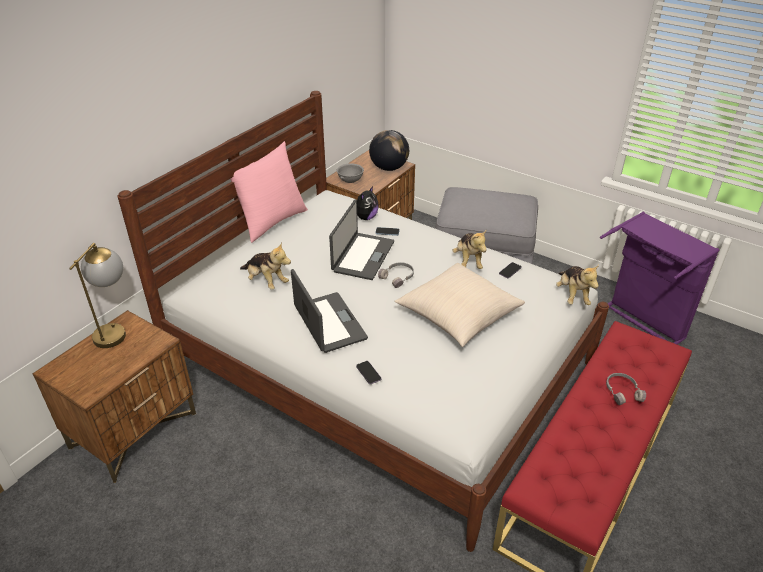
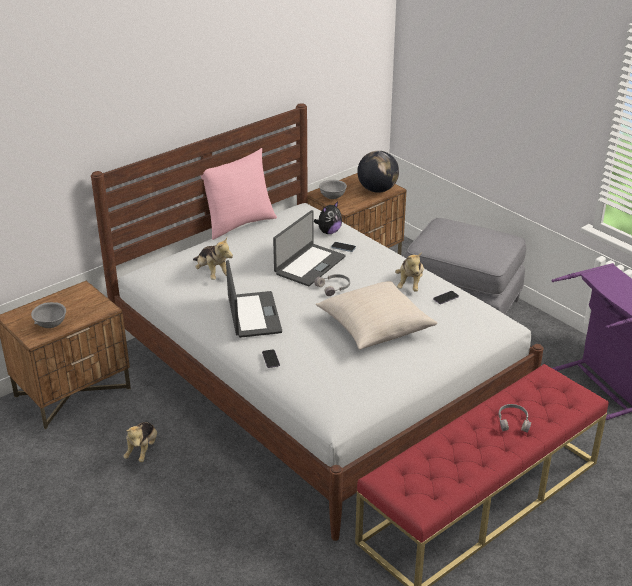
camera: 15 degrees right, 5 degrees down
(103, 373) = (51, 325): none -> grey bowl
(115, 329) = (71, 294): table lamp -> none
(572, 295) = (498, 329): plush toy -> plush toy (142, 450)

